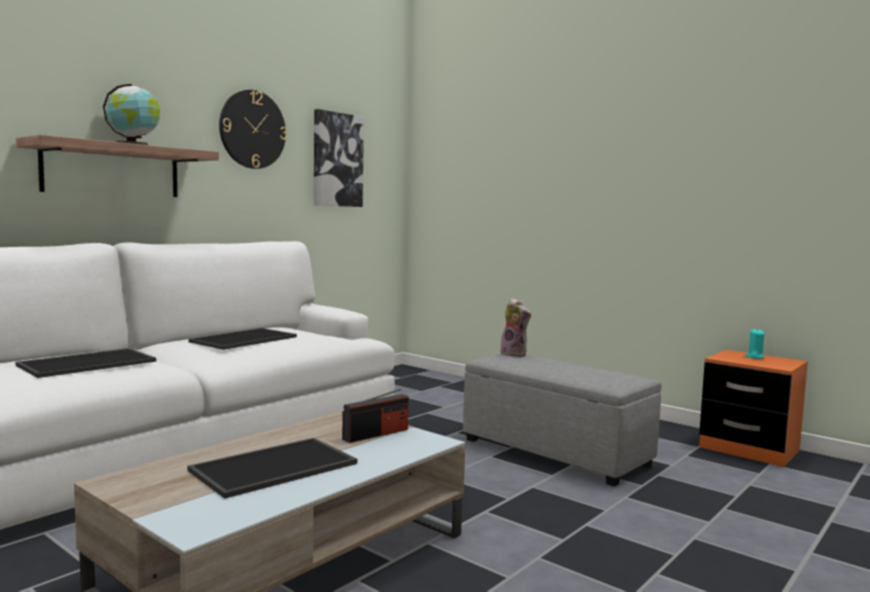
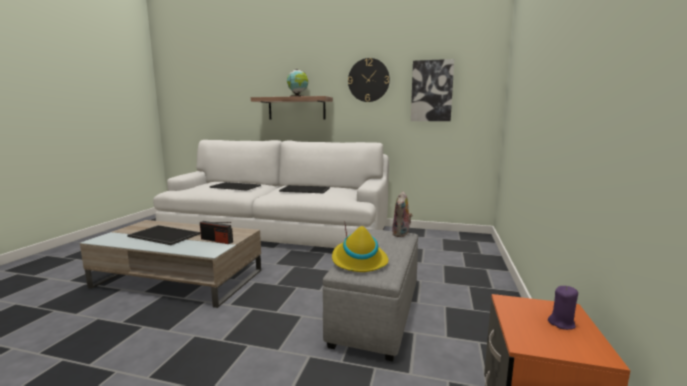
camera: 65 degrees right, 5 degrees up
(591, 376) = (358, 260): none -> yellow hat
(754, 357) = (561, 323): turquoise candle -> purple candle

